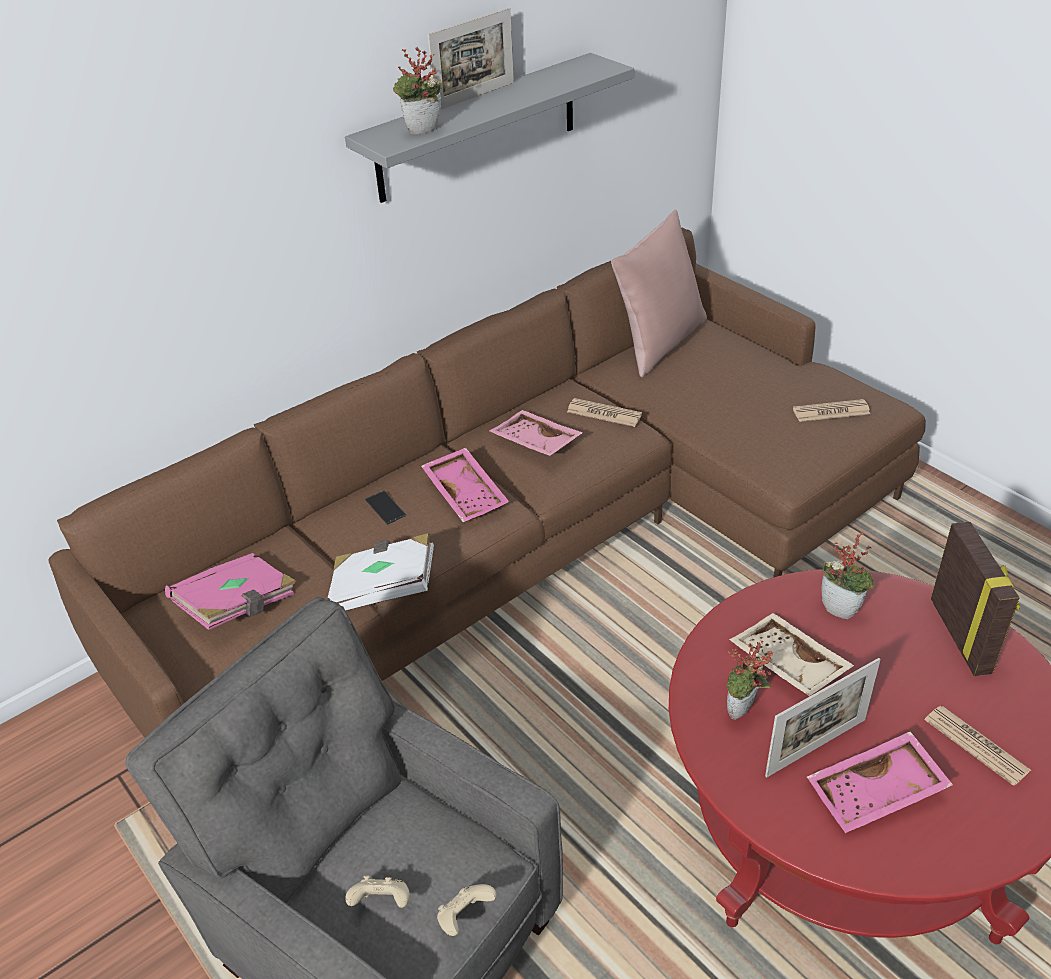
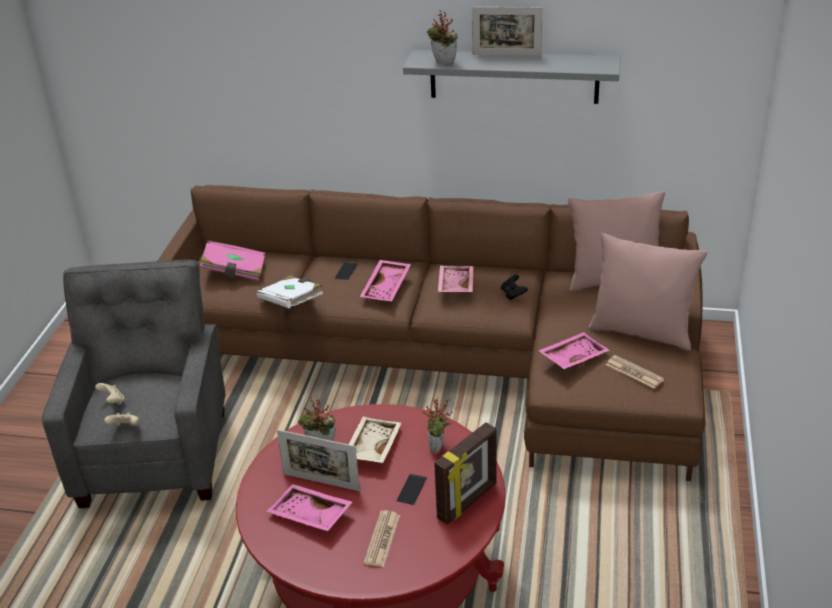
camera: 50 degrees right, 5 degrees down
(604, 413) = (513, 294): newspaper -> black game controller
(763, 434) = (572, 357): none -> pink tray
(768, 373) = (641, 331): none -> pink pillow
(900, 671) = (411, 489): none -> phone

